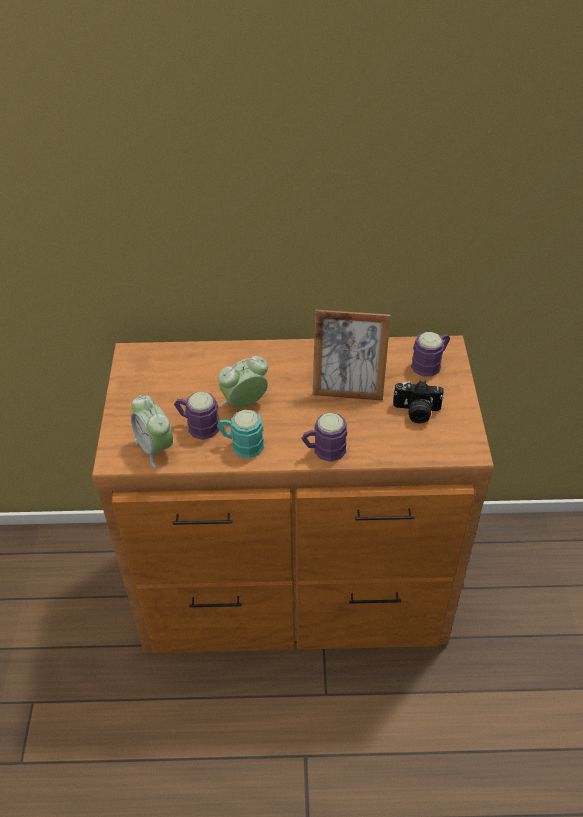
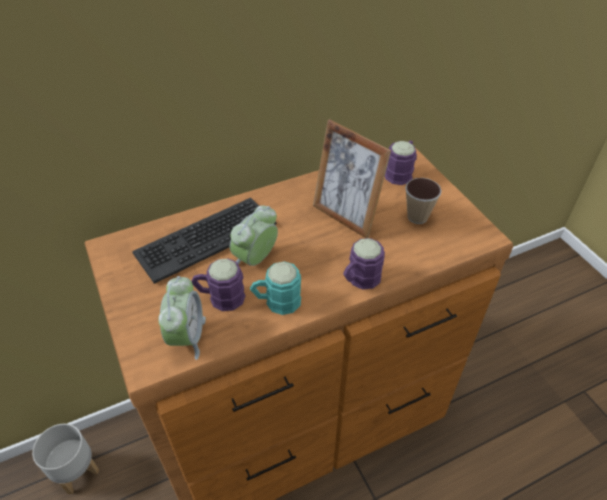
camera: 25 degrees left, 0 degrees up
(66, 557) = (76, 471): none -> grey planter
(155, 448) = (187, 337): alarm clock -> alarm clock turned 120 degrees counterclockwise
(213, 371) = (205, 238): none -> keyboard
(348, 390) = (345, 216): picture frame -> picture frame turned 60 degrees clockwise
(416, 412) = (417, 217): camera -> cup

